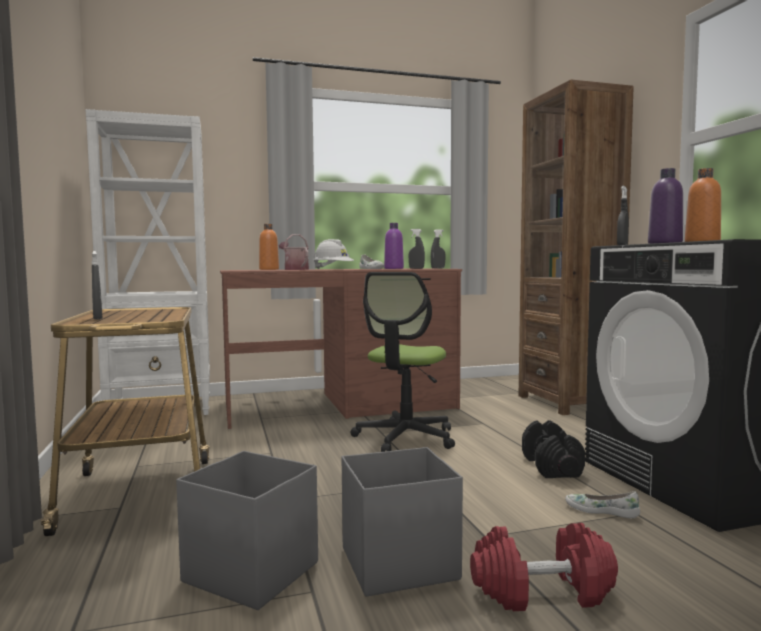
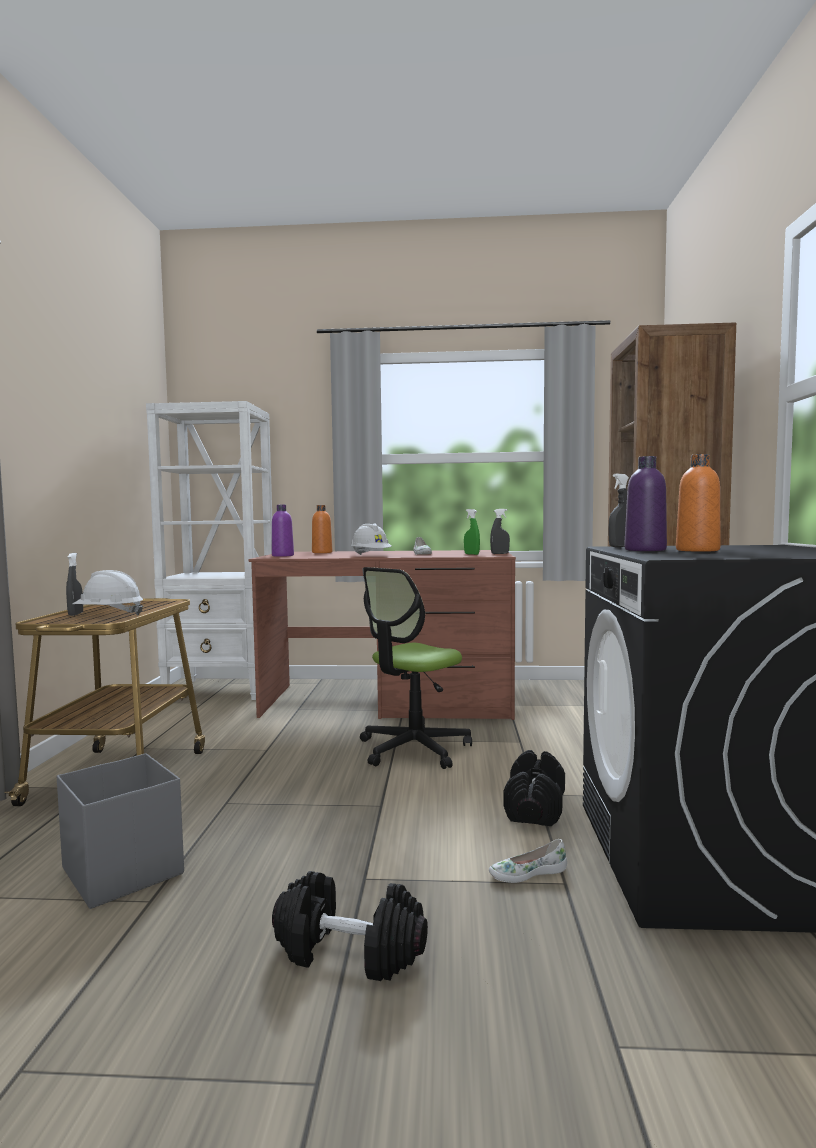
camera: 20 degrees right, 0 degrees up
(147, 316) = (109, 615): none -> white hard hat
(294, 269) = (330, 556): watering can -> none
(394, 268) = (447, 554): purple bottle -> purple bottle (282, 555)
(397, 564) = (249, 890): grey storage box -> none
(416, 268) = (471, 554): grey spray bottle -> green spray bottle
(542, 592) = (348, 952): red dumbbell -> black dumbbell
(601, 510) = (527, 872): white shoe -> white shoe turned 60 degrees counterclockwise

